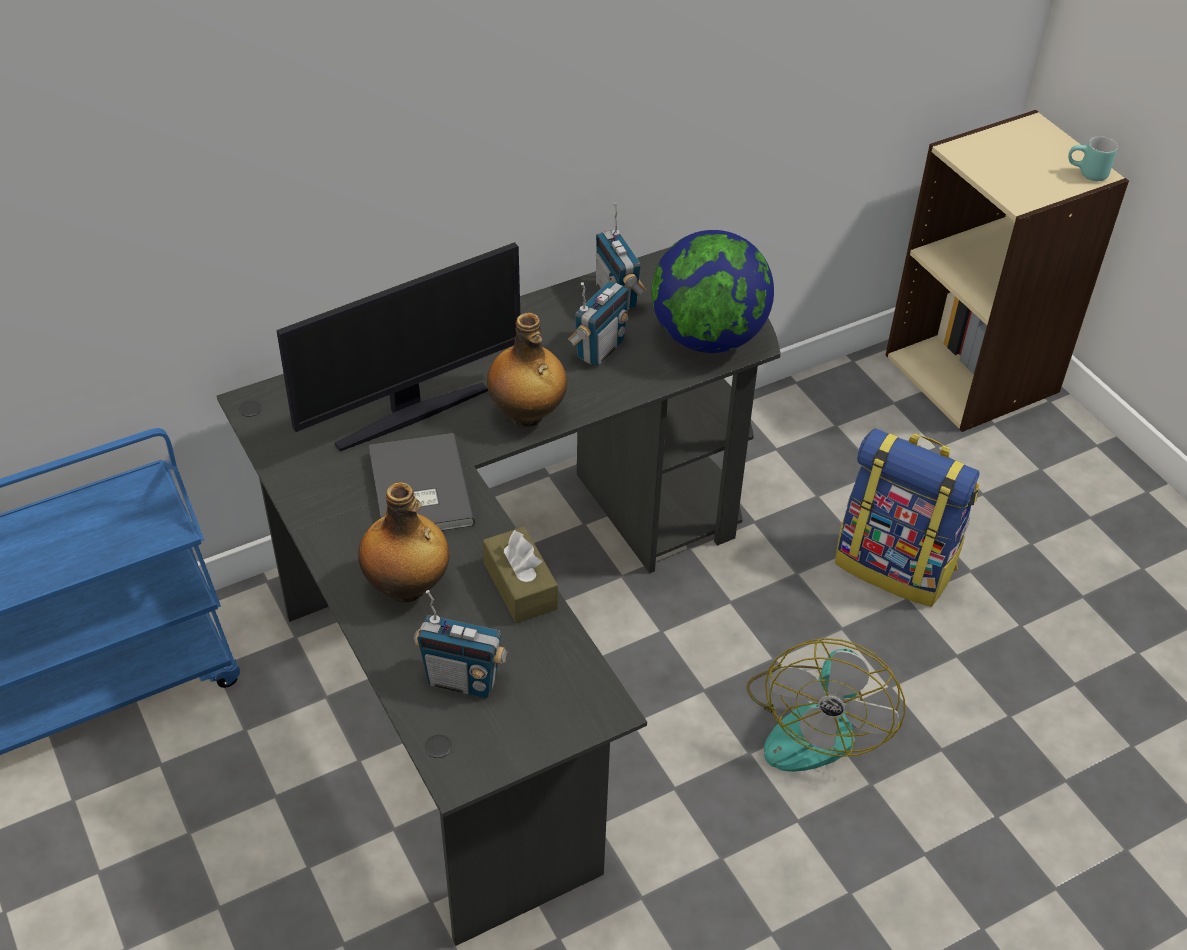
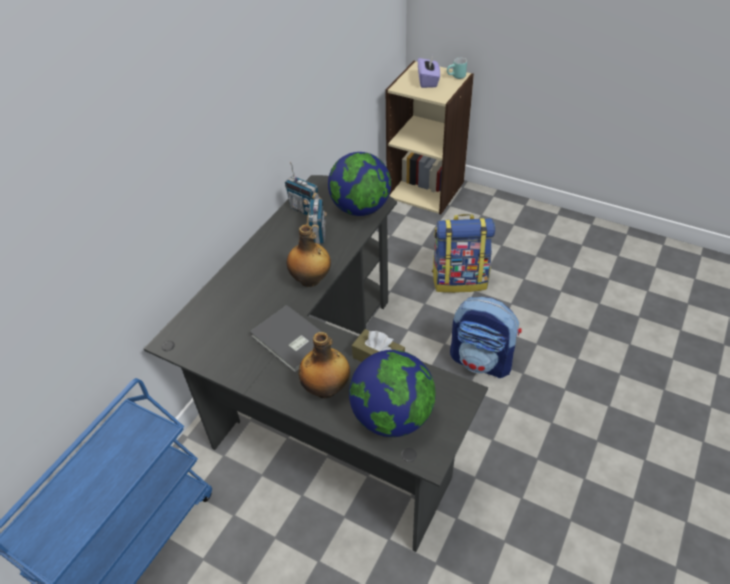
camera: 30 degrees left, 0 degrees up
(410, 414) = (254, 307): monitor -> none
(463, 680) = (392, 417): radio -> globe
(815, 722) = (482, 361): fan -> backpack
(1024, 161) = (428, 81): none -> purple tissue box

